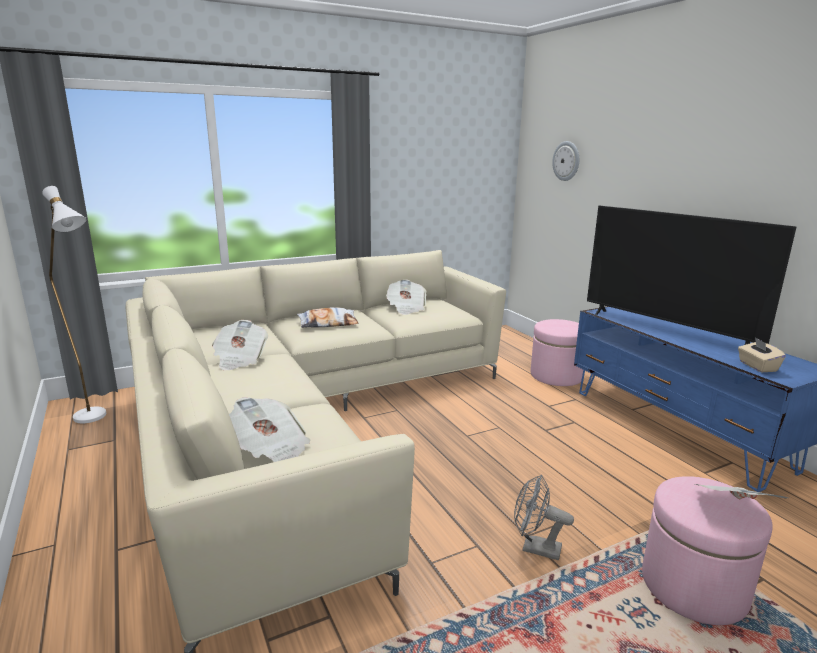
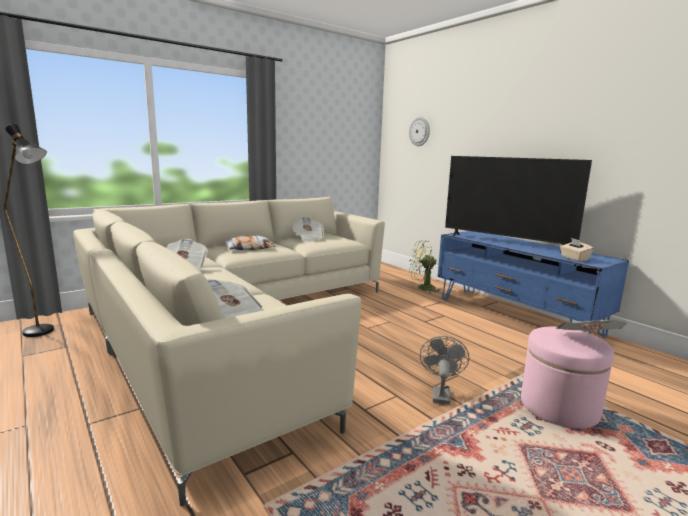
camera: 10 degrees left, 5 degrees down
(96, 419) = (45, 333): white floor lamp -> black floor lamp
(535, 548) = (440, 394): grey fan -> grey fan turned 90 degrees clockwise
(556, 376) = (422, 288): pink ottoman -> green fan

